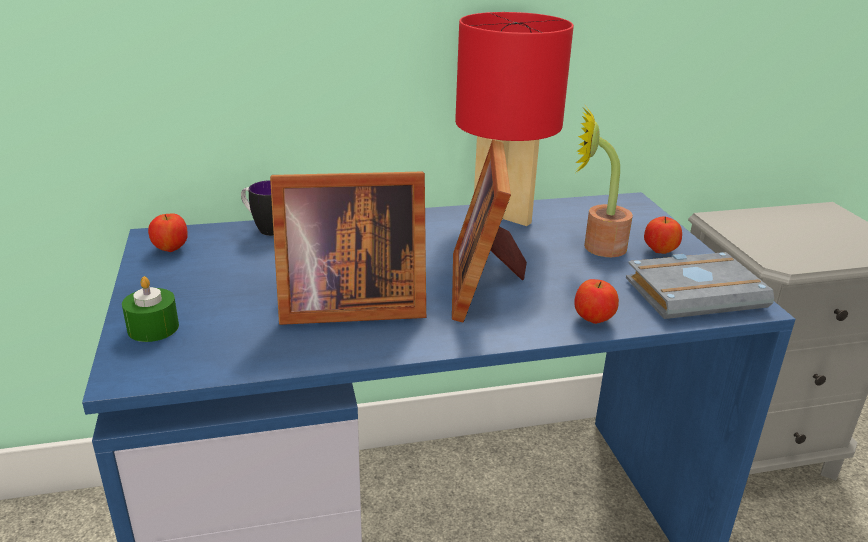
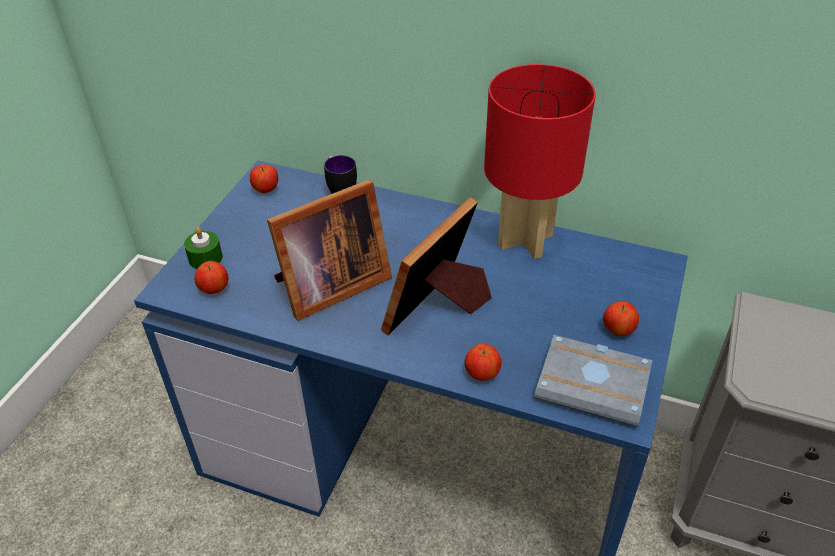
camera: 35 degrees right, 15 degrees up
(199, 352) = (214, 289): none -> apple
(346, 305) = (328, 286): picture frame -> picture frame turned 60 degrees counterclockwise
(595, 246) = (567, 303): potted plant -> none

